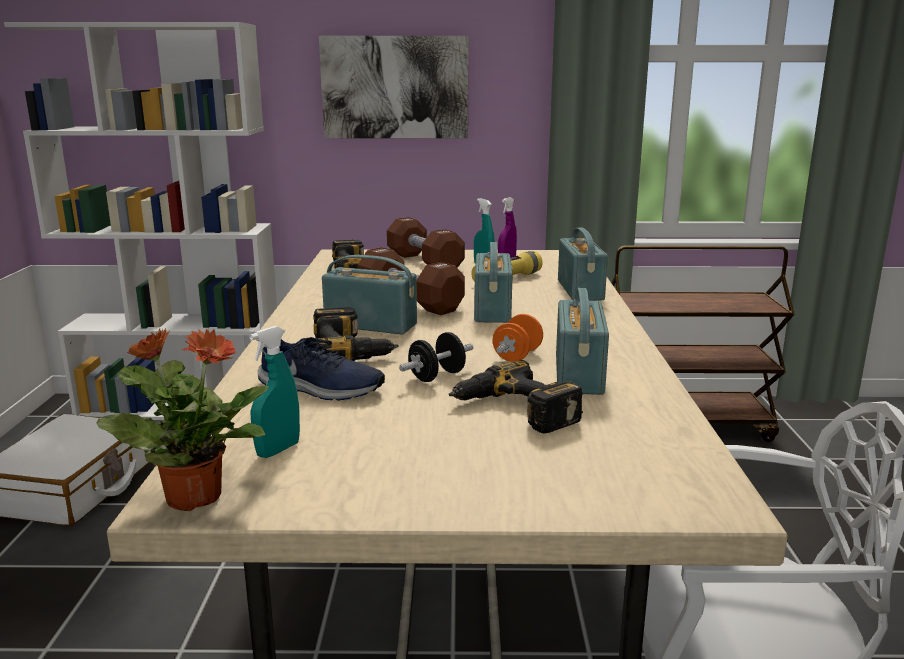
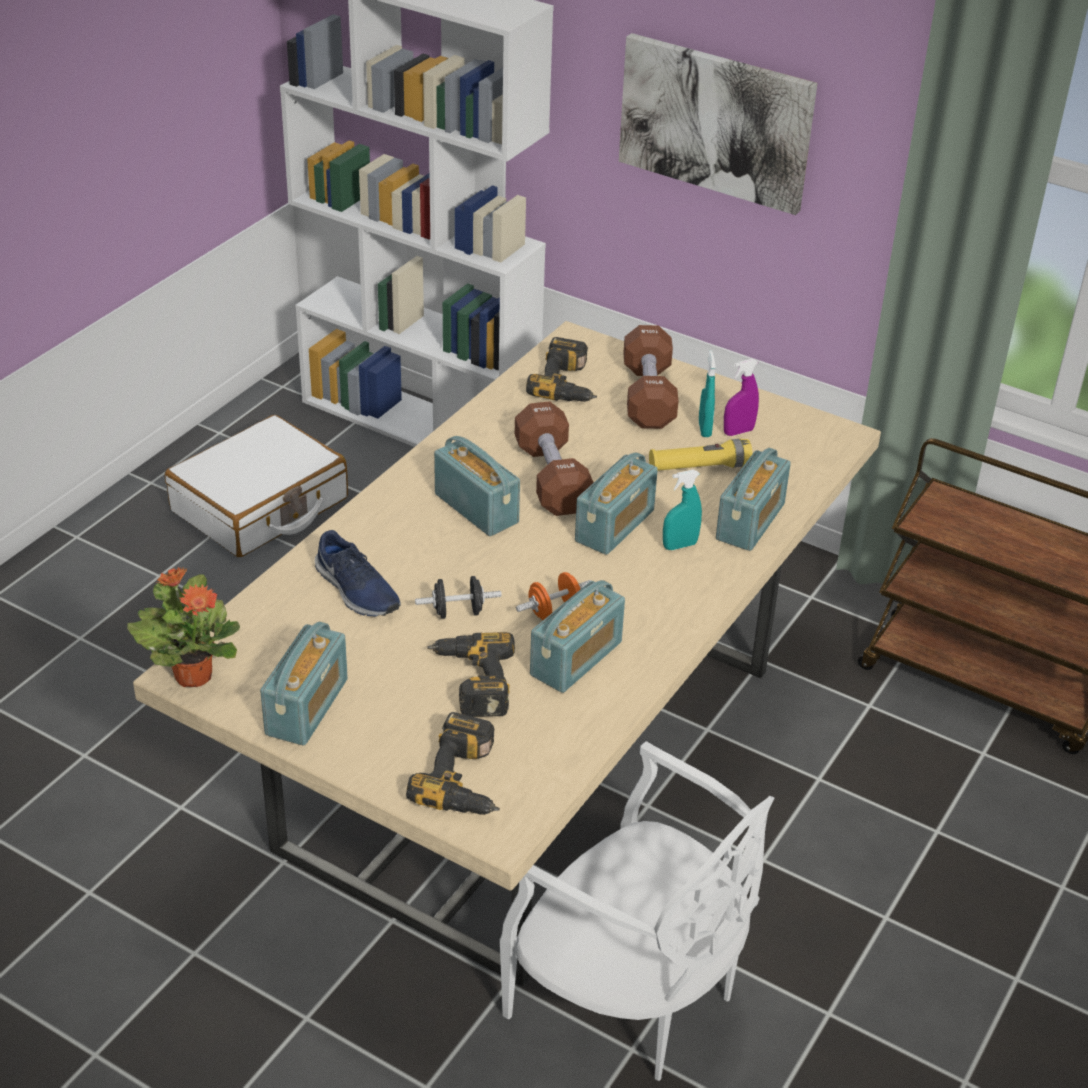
camera: 30 degrees right, 20 degrees up
(278, 450) = (273, 652): turquoise spray bottle -> turquoise spray bottle (680, 545)
(352, 349) = (426, 543): power drill -> power drill (467, 780)
(370, 479) = (307, 707): none -> radio

